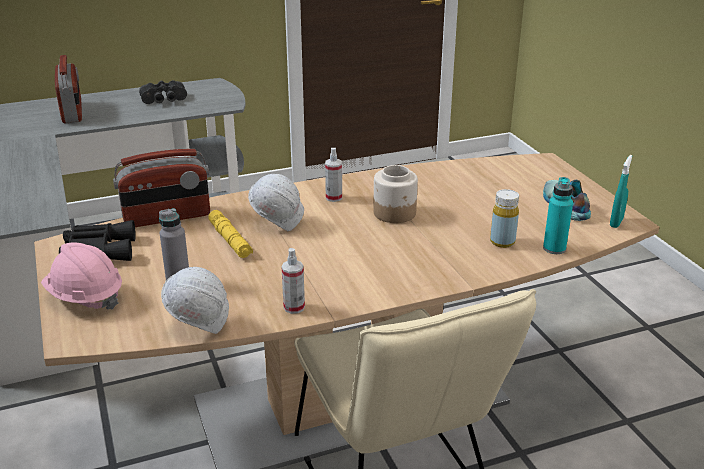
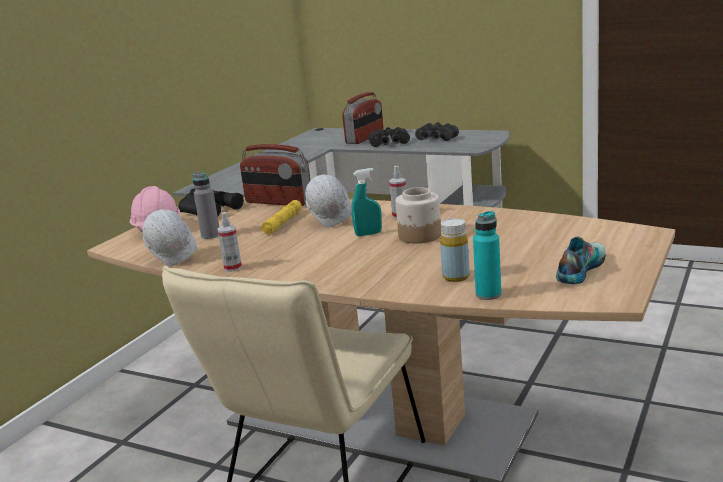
camera: 50 degrees right, 10 degrees down
(122, 115) = (389, 144): none -> black binoculars
(616, 222) = (599, 295): turquoise spray bottle -> turquoise spray bottle (368, 234)

